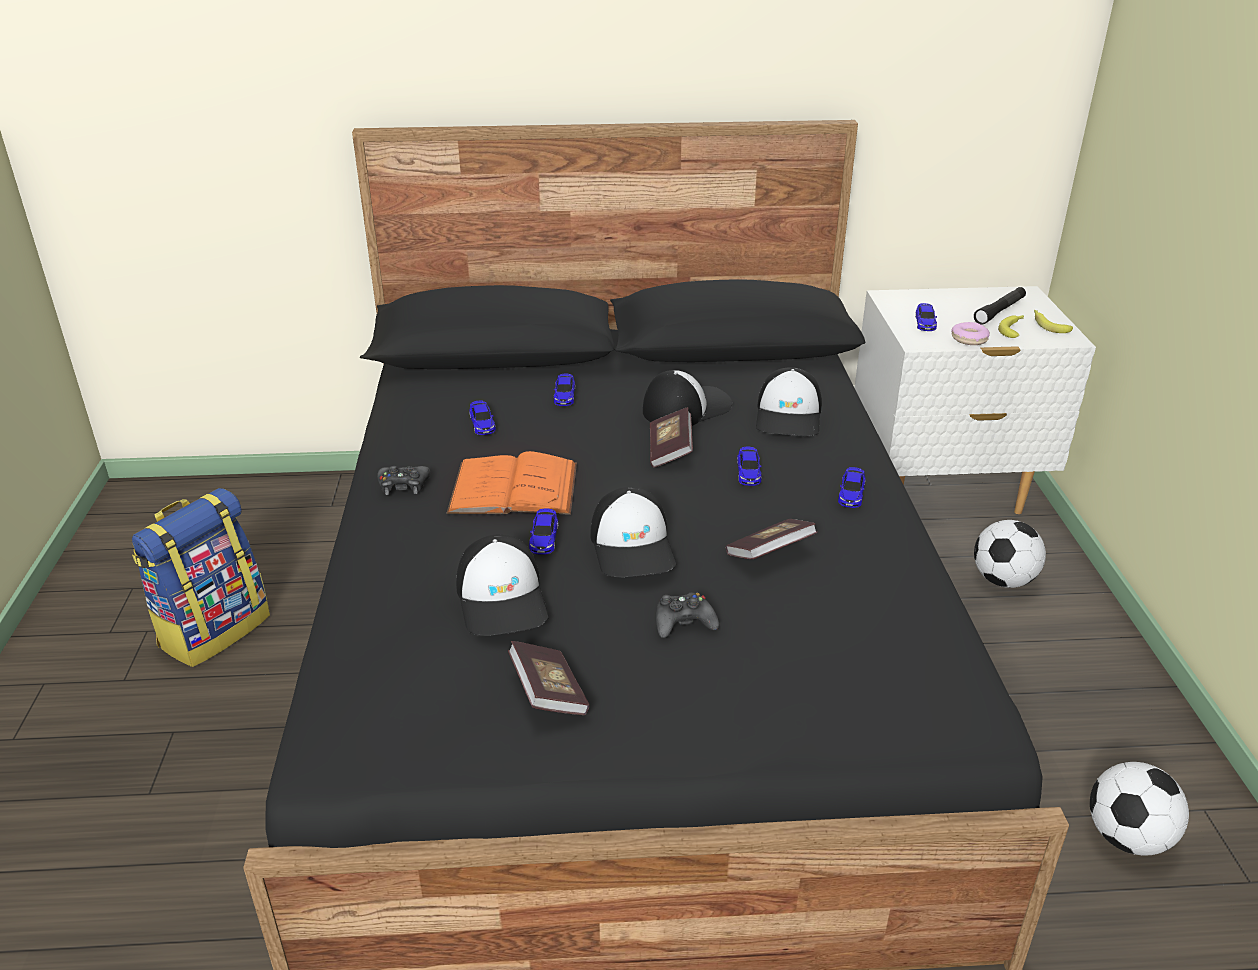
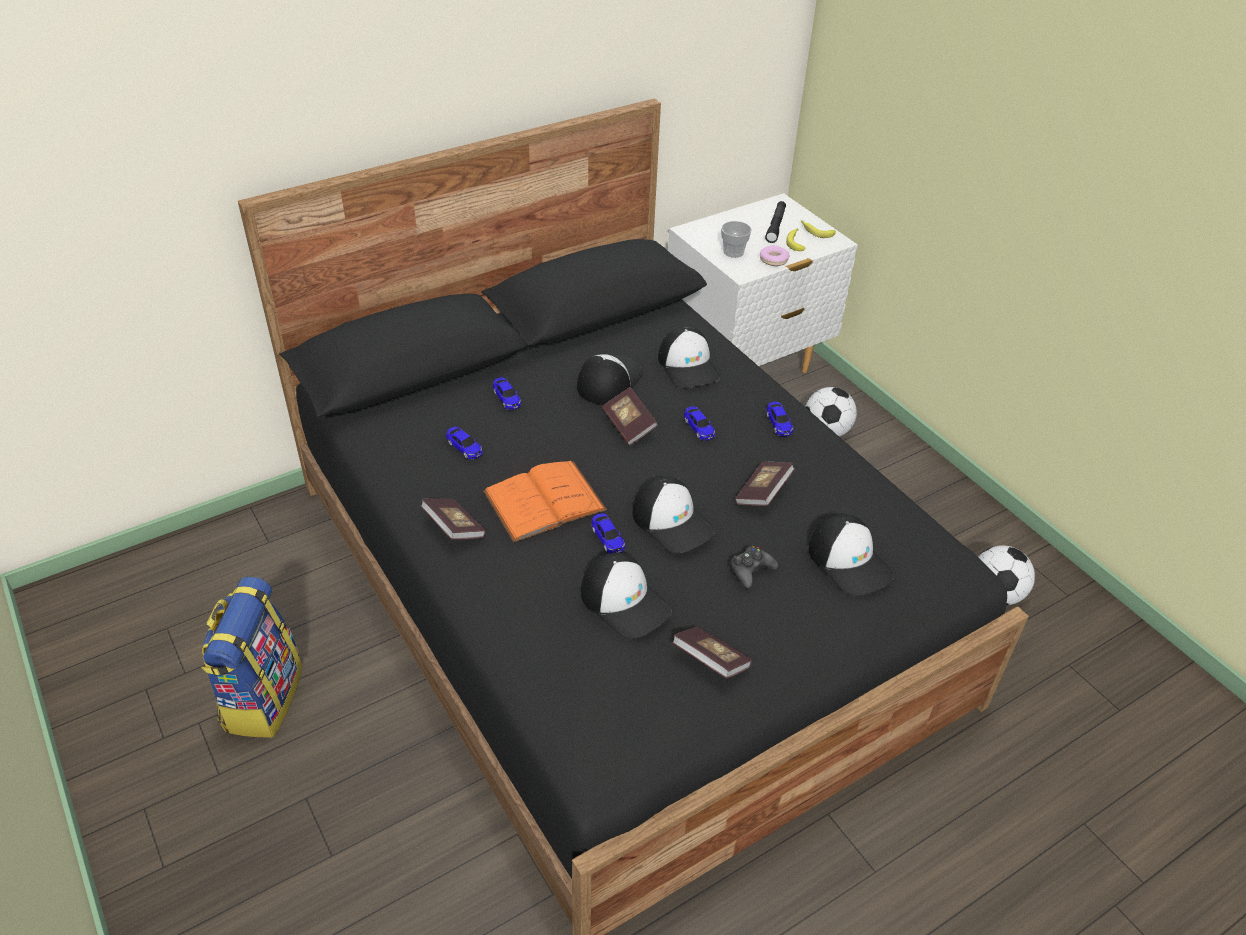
camera: 30 degrees left, 10 degrees up
(403, 485) = (454, 528): black game controller -> book
(818, 654) = (850, 562): none -> cap
(925, 323) = (733, 252): toy car -> cup

